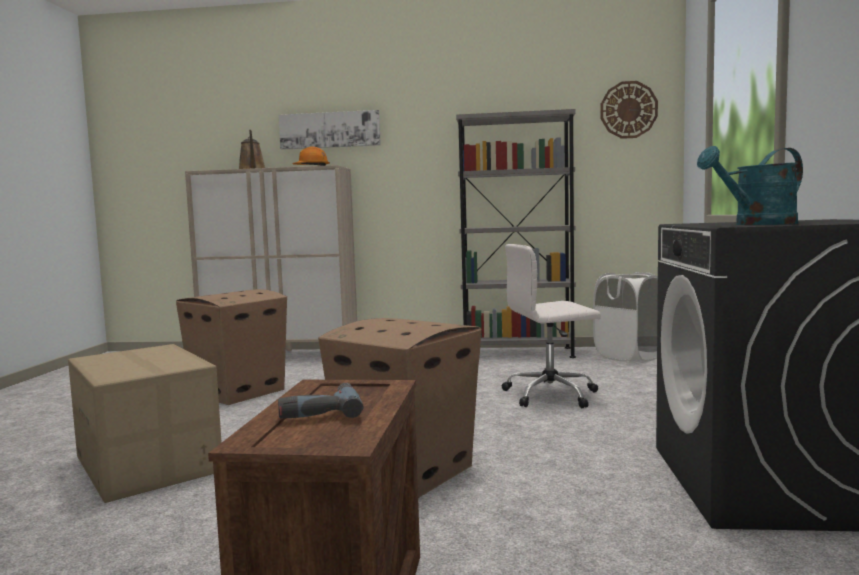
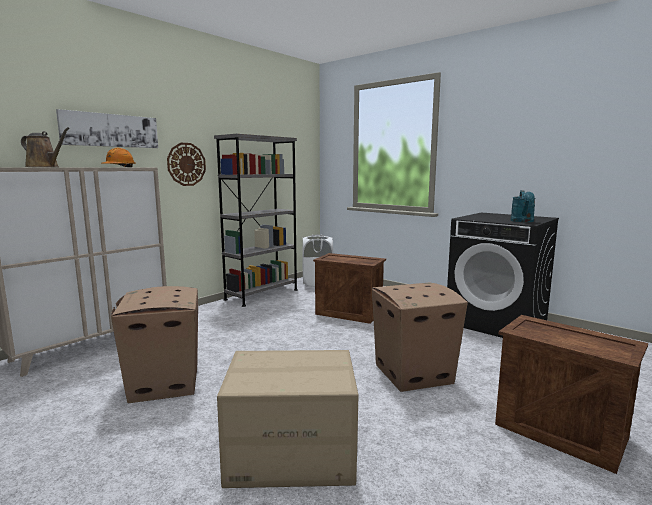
camera: 55 degrees left, 5 degrees up
(320, 410) = (572, 338): power drill -> none
(552, 395) = (348, 313): white office chair -> crate
(628, 110) = (299, 138): wall clock -> wall clock (186, 164)

